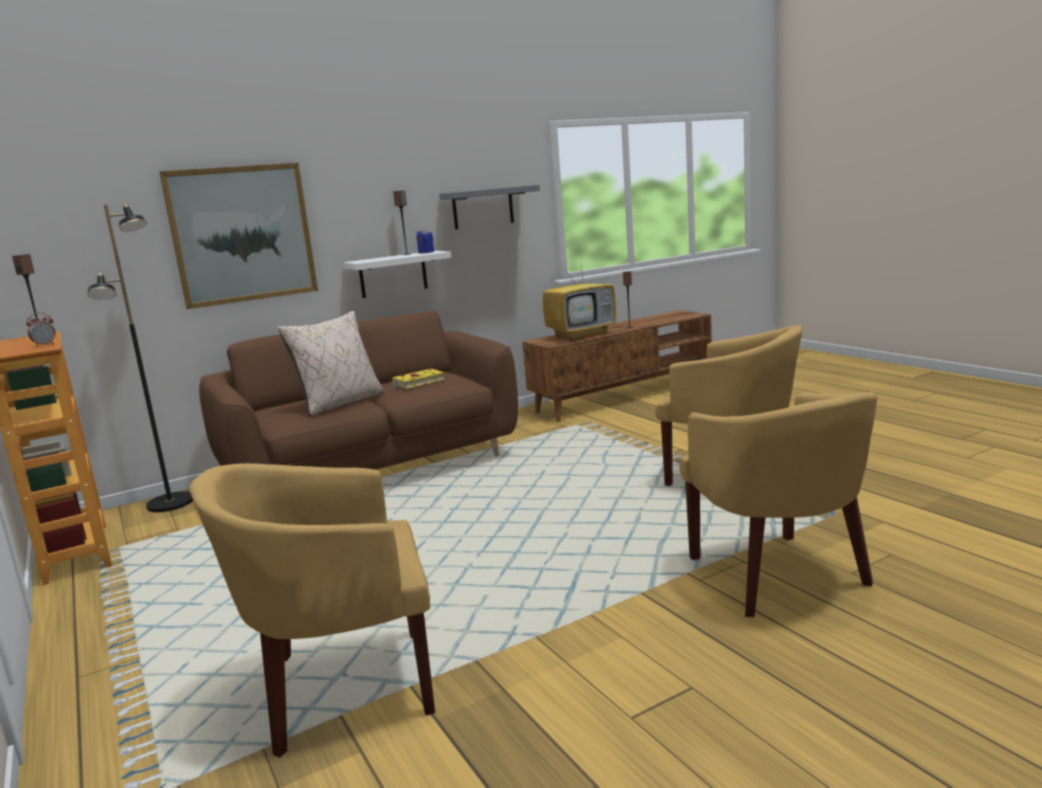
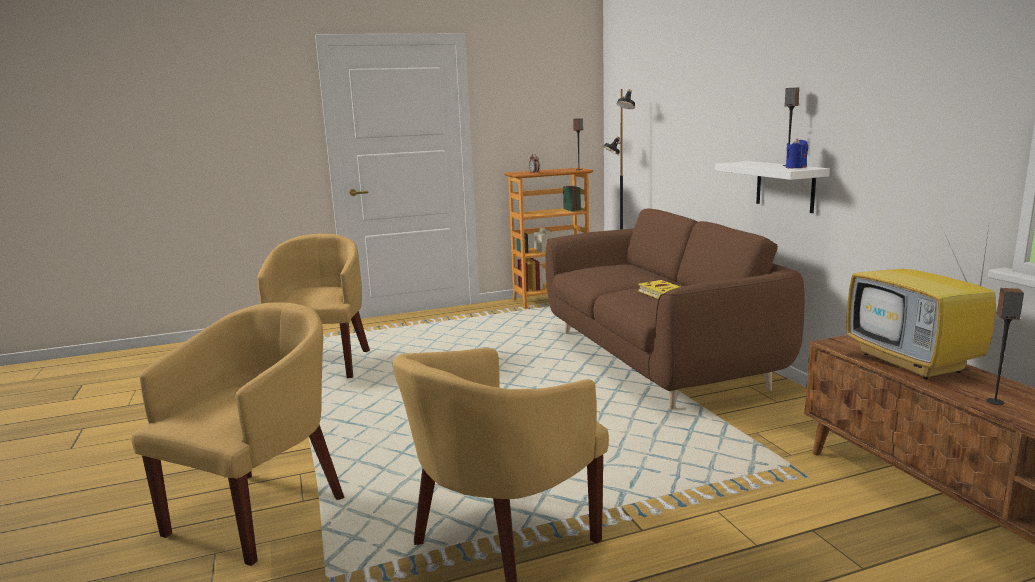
camera: 100 degrees right, 0 degrees up
(242, 234) = (694, 120): picture -> none
(340, 403) = (614, 278): beige pillow -> none
(483, 207) = (899, 118): grey shelf -> none
(778, 576) = (259, 511): yellow armchair -> yellow armchair turned 120 degrees clockwise

